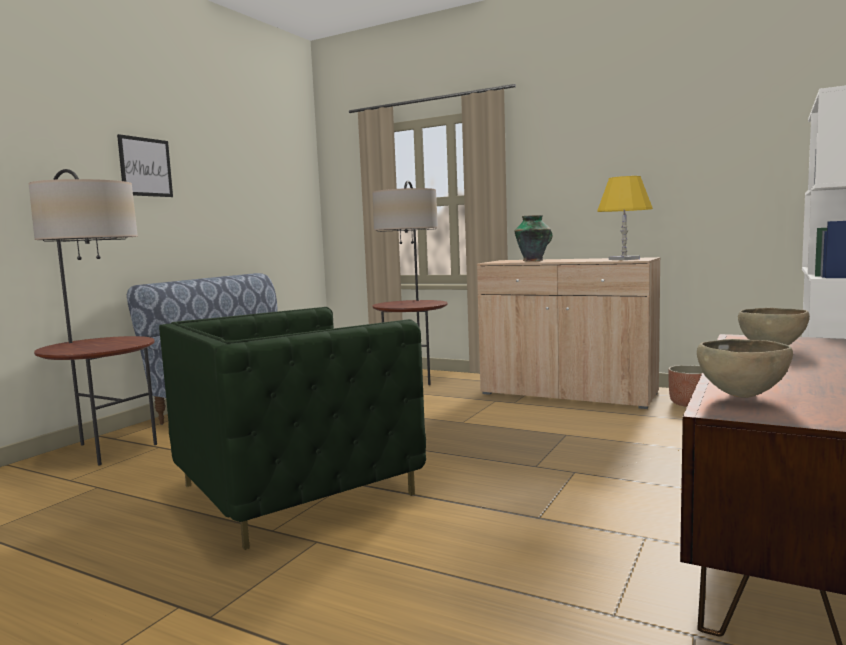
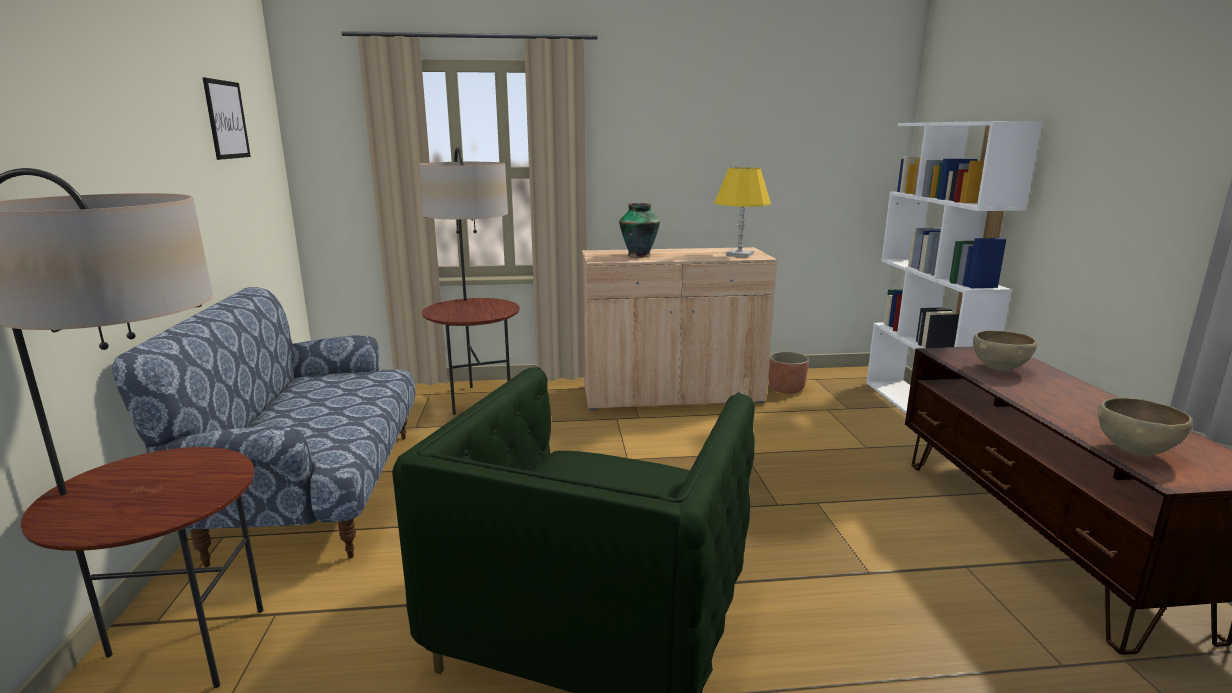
camera: 35 degrees left, 10 degrees up
(145, 167) = (95, 135): picture -> picture (226, 119)

